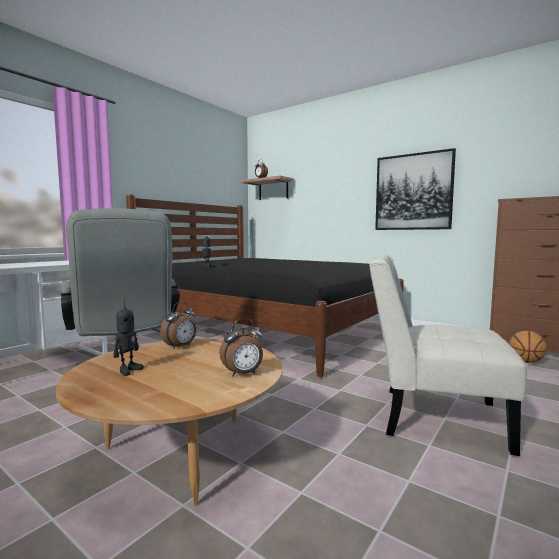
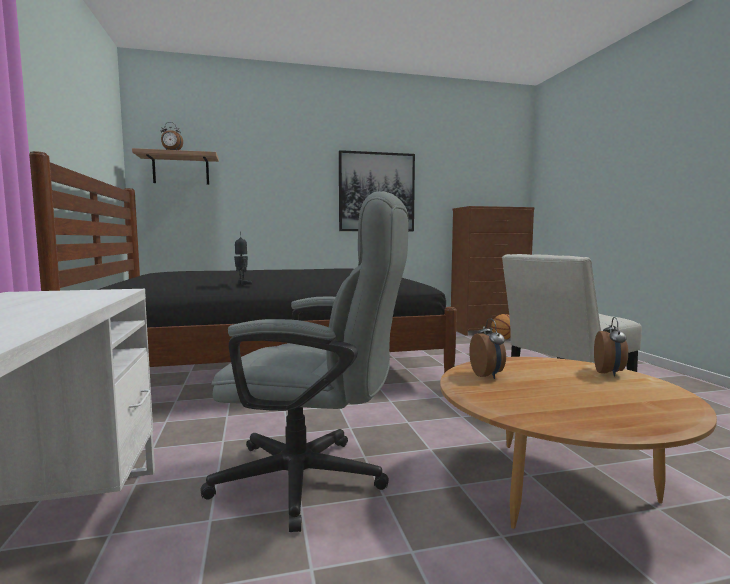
camera: 50 degrees left, 0 degrees up
(128, 370) = (564, 404): toy robot -> none

